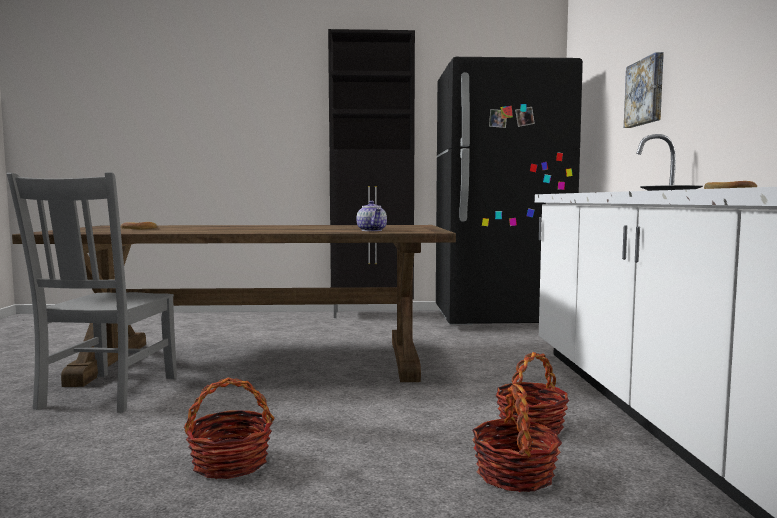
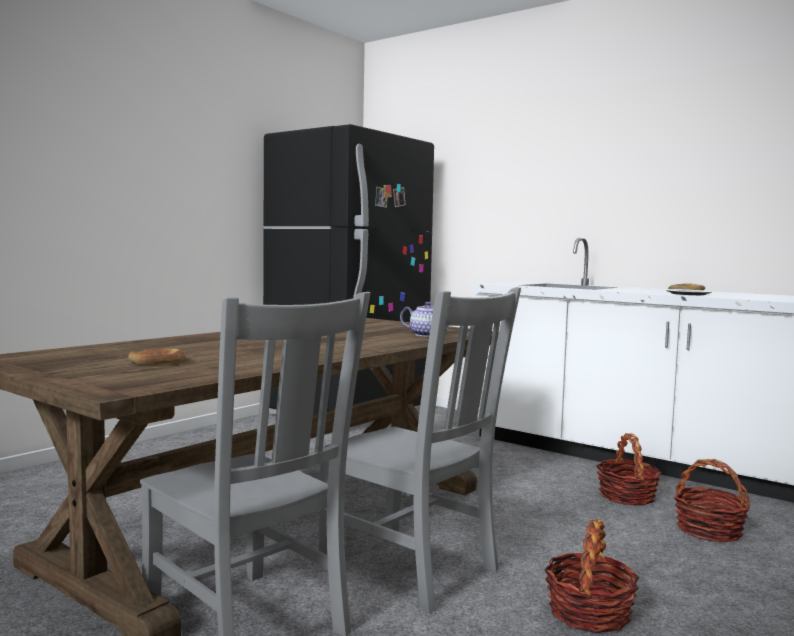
camera: 50 degrees left, 0 degrees up
(235, 402) = (413, 569): none -> grey chair
(373, 314) = (214, 433): black cabinet -> none
(646, 92) = (524, 192): picture -> none

